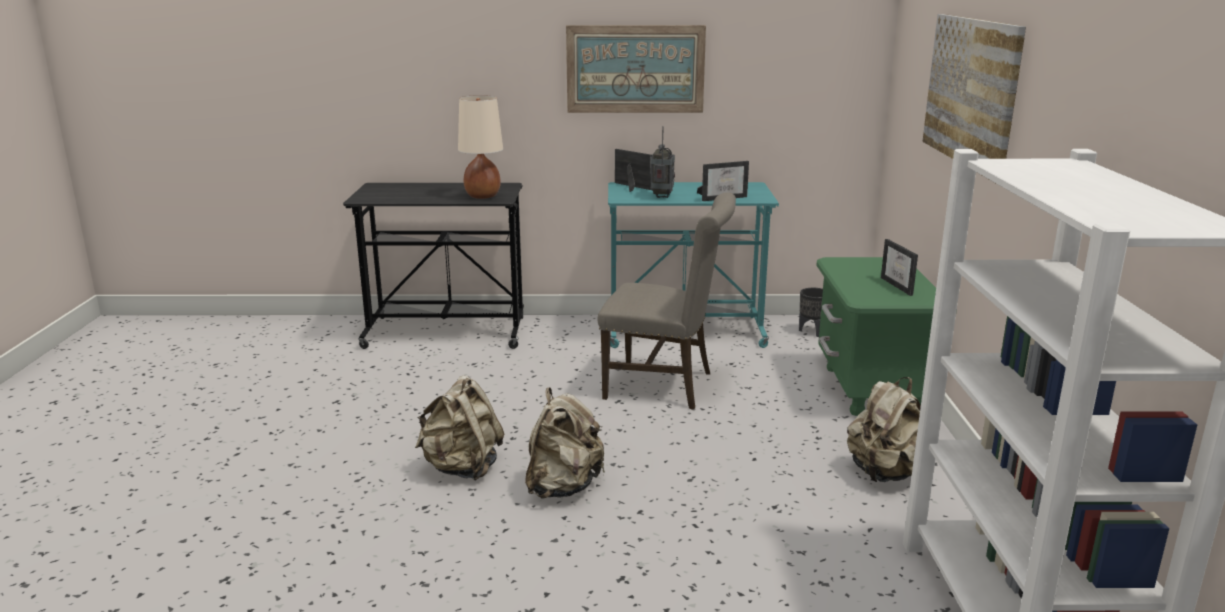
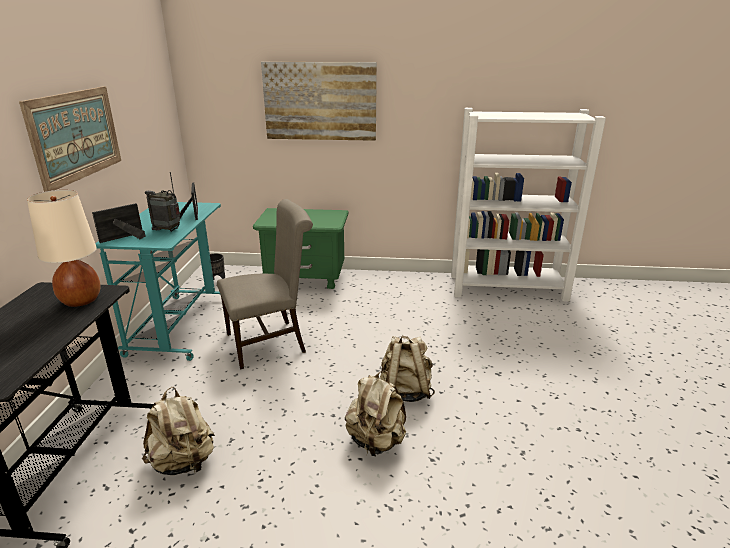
camera: 85 degrees left, 5 degrees up
(666, 385) = (271, 342): beige chair -> beige chair turned 45 degrees clockwise
(884, 473) = (395, 291): beige backpack -> beige backpack (183, 462)
(902, 286) = (316, 215): picture frame -> none

